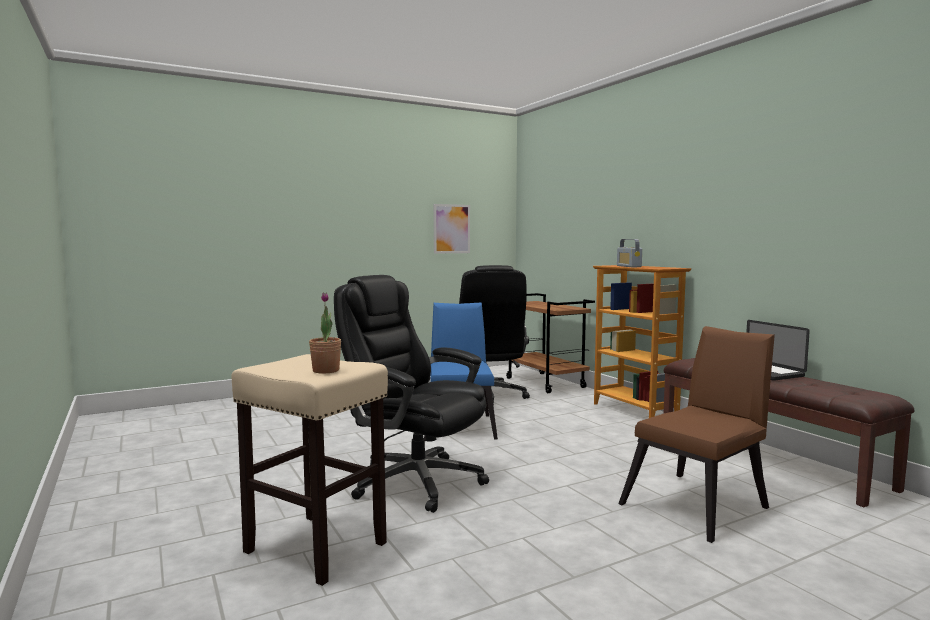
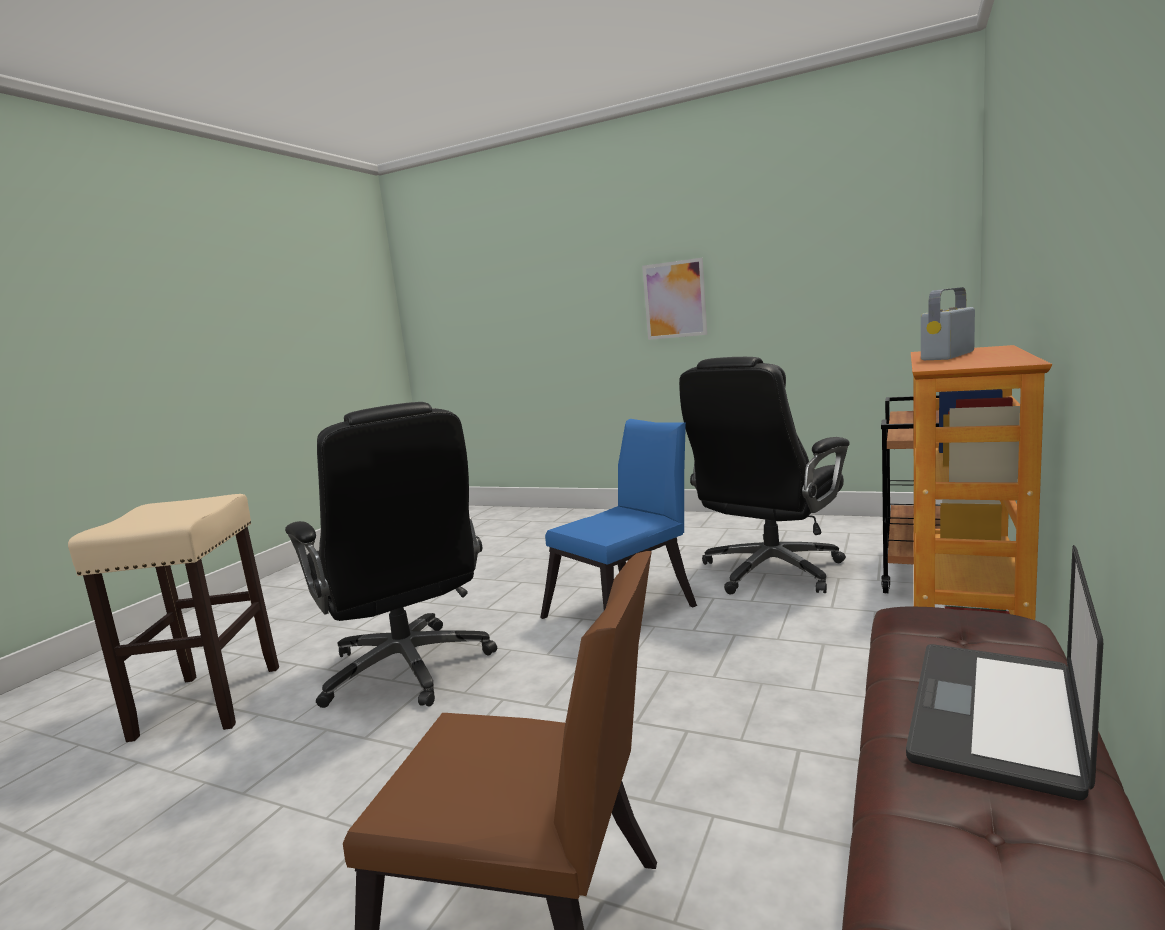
camera: 55 degrees right, 5 degrees up
(326, 371) = (134, 522): potted plant -> none
(414, 481) = (408, 669): black office chair -> black office chair turned 150 degrees clockwise
(451, 229) = (829, 282): picture -> picture (674, 299)

